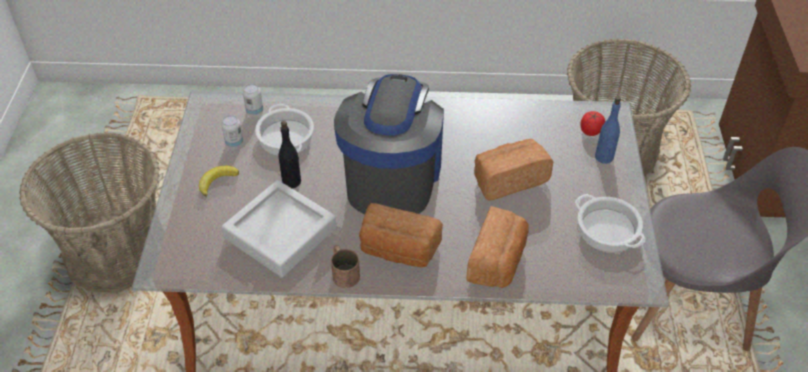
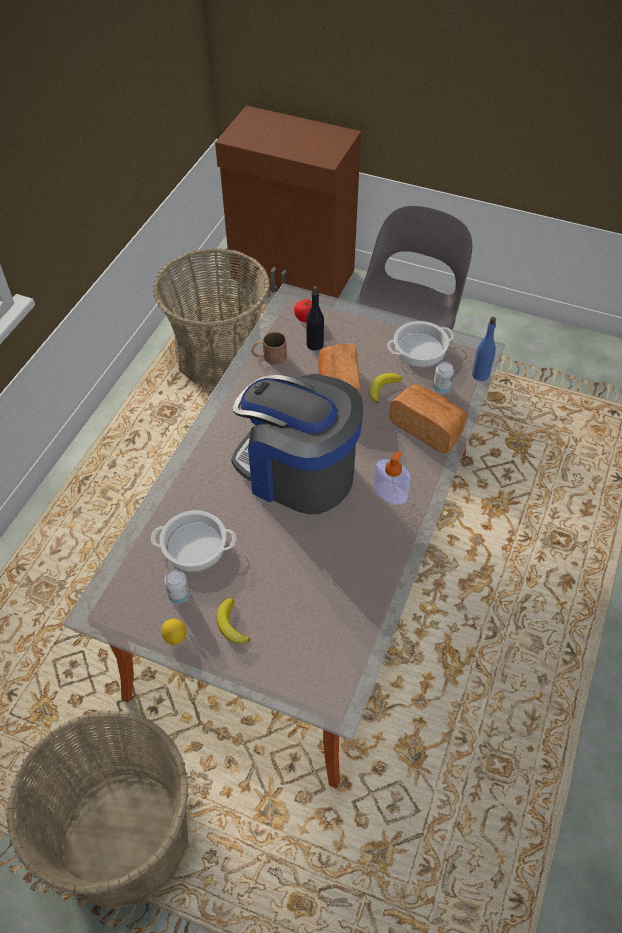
camera: 70 degrees left, 5 degrees up
(196, 152) = (175, 637): none -> lemon
(254, 111) = (137, 565): can -> can (441, 388)
(280, 233) = (331, 581): grey tray -> none
(292, 181) = (264, 555): black bottle -> black bottle (314, 344)
(343, 271) = (400, 541): brown mug -> brown mug (269, 356)
(398, 250) = (390, 493): bread -> soap dispenser
(531, 212) = (383, 388): none -> banana
(604, 157) = (341, 321): blue bottle -> blue bottle (481, 375)

